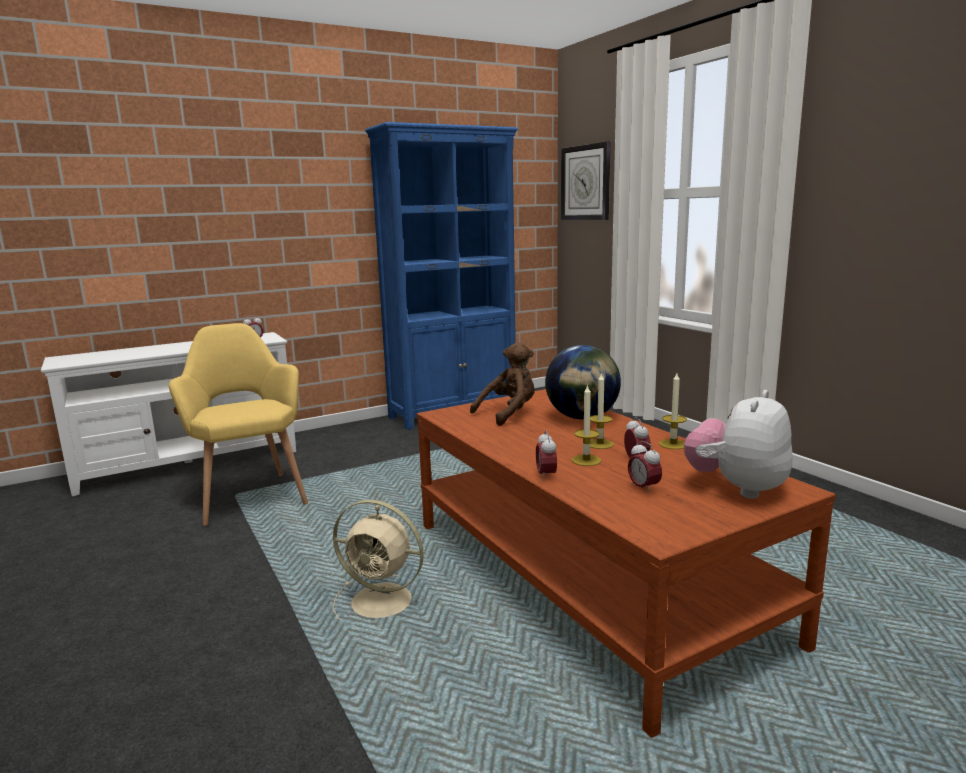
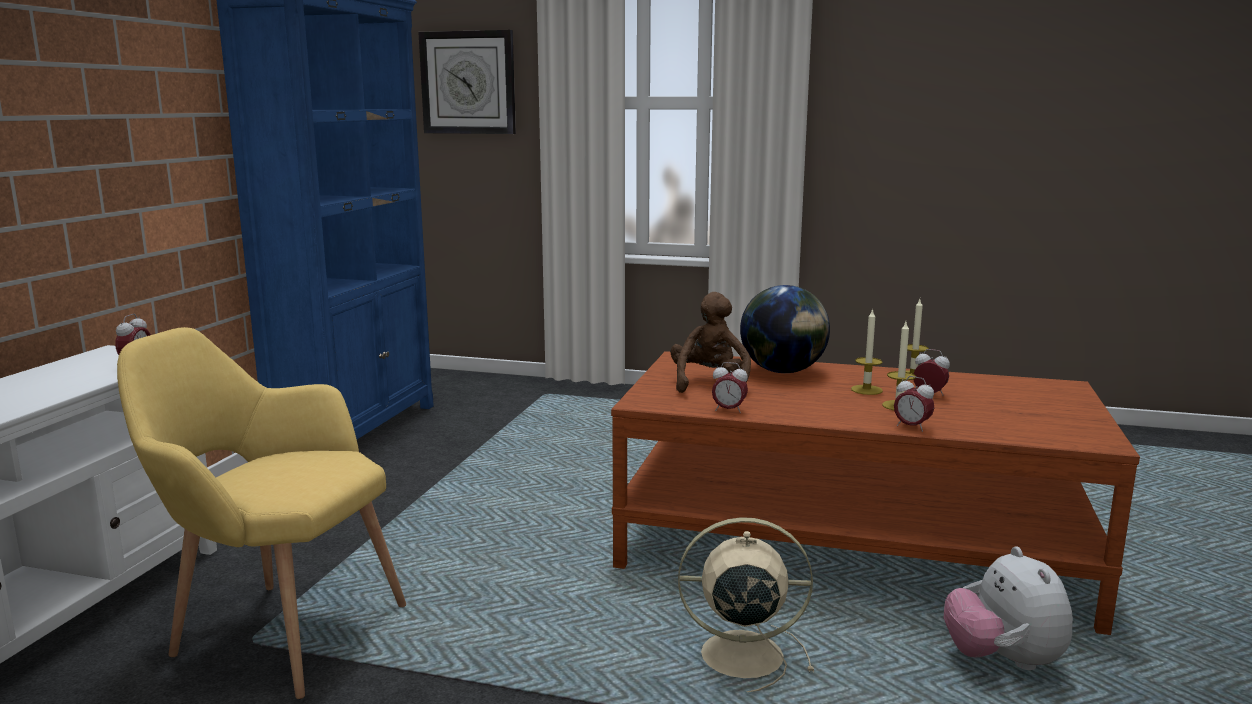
camera: 45 degrees left, 0 degrees up
(384, 602) = (737, 656): beige fan -> beige fan turned 150 degrees counterclockwise
(643, 488) = (996, 414): alarm clock -> alarm clock (729, 410)
(737, 488) = (1039, 395): plush toy -> plush toy (1003, 661)

